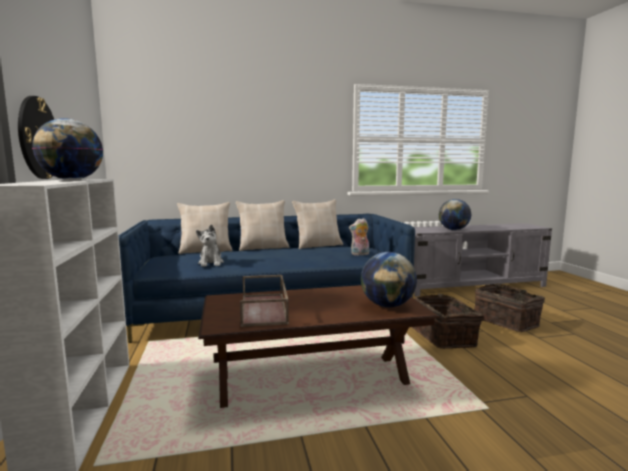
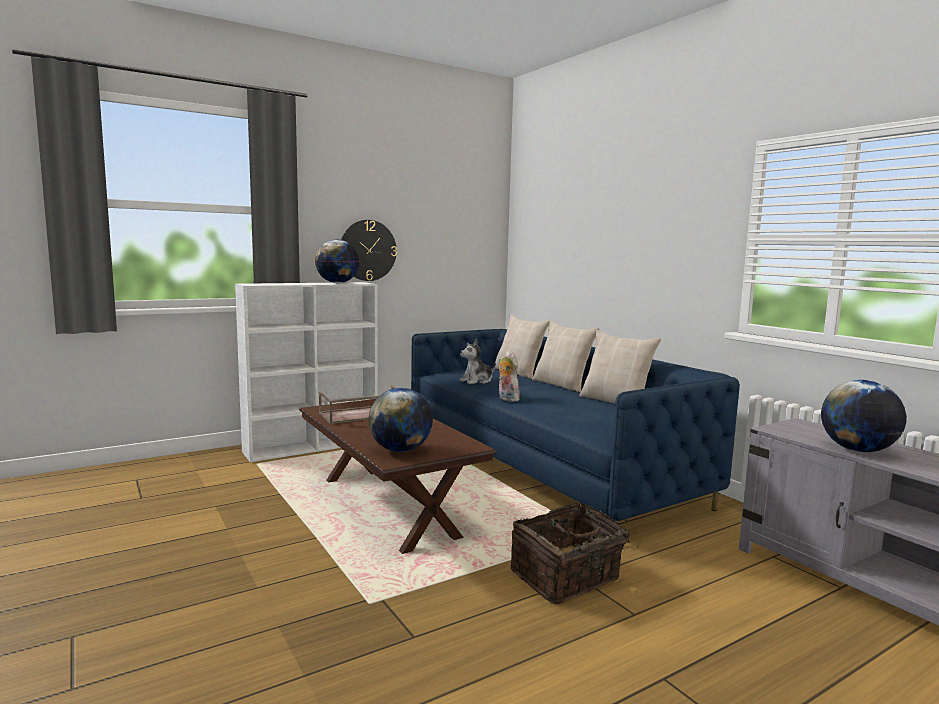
camera: 70 degrees right, 0 degrees up
(359, 254) = (601, 422): plush toy -> plush toy (506, 399)
(506, 322) = (713, 645): basket -> none

